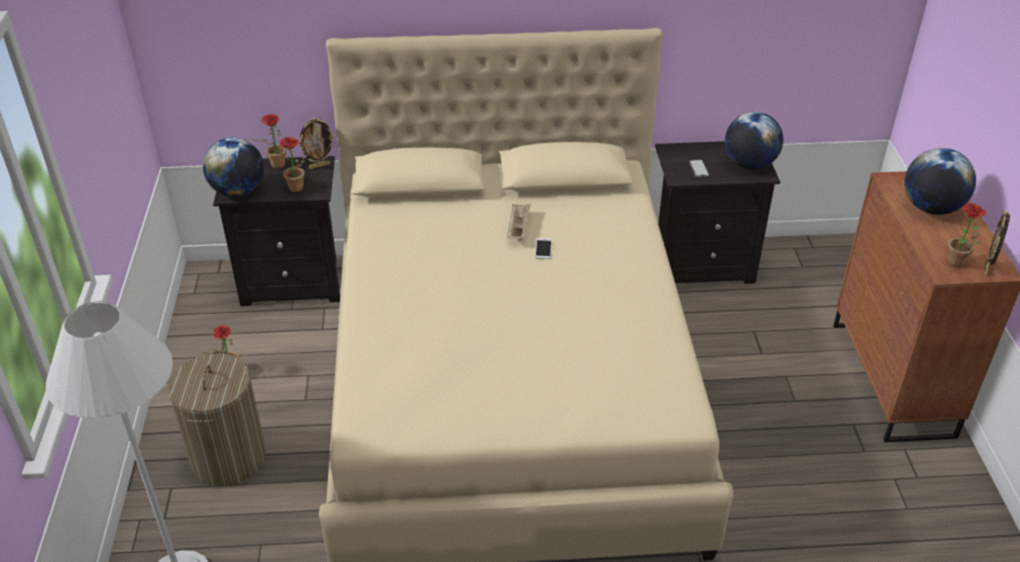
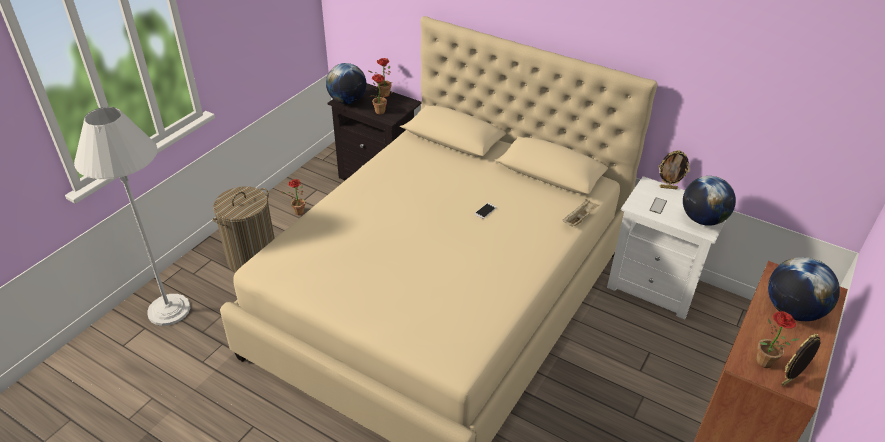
camera: 35 degrees right, 0 degrees up
(319, 166) = (406, 104): picture frame -> picture frame (668, 187)
(518, 229) = (483, 191): beige tray -> beige tray (579, 219)
(701, 264) = (654, 286): black nightstand -> white nightstand

